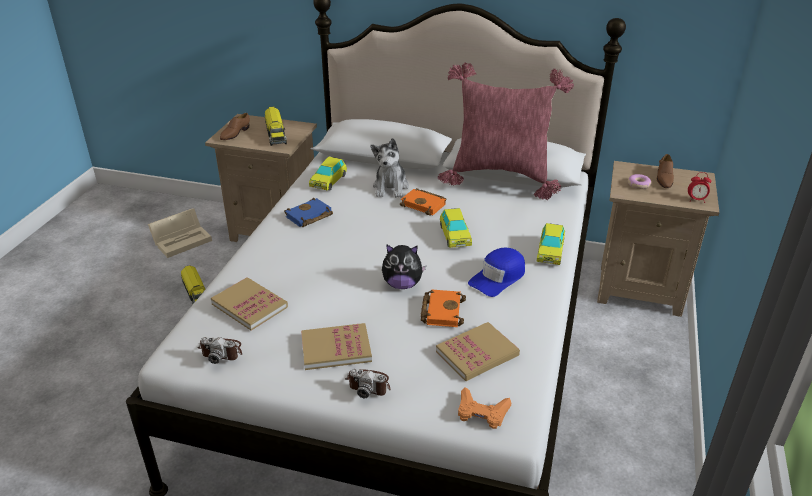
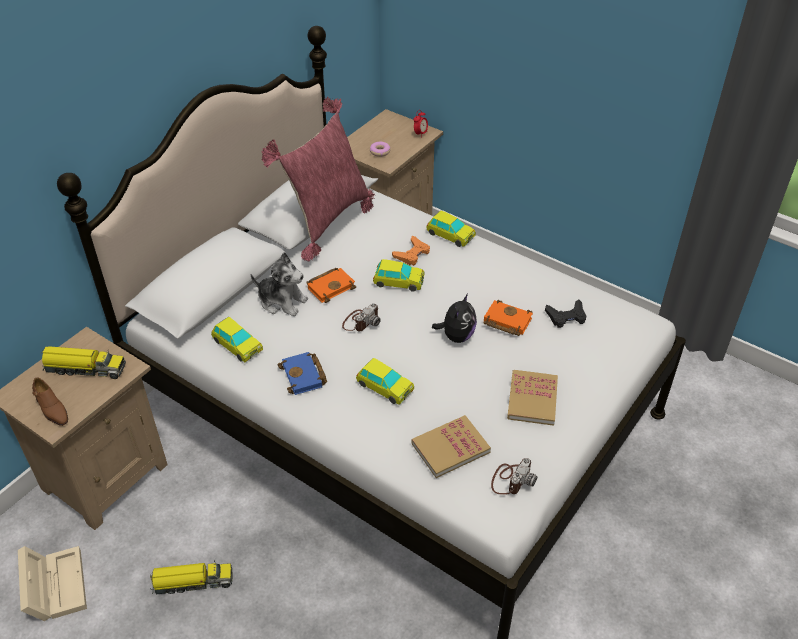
camera: 70 degrees left, 10 degrees up
(312, 256) = (385, 387): none -> toy car
(369, 384) = (583, 388): camera -> camera (361, 321)
(477, 353) = (566, 317): book -> black game controller
(482, 412) = (630, 334): orange game controller -> orange game controller (412, 254)
(498, 278) = (474, 275): blue cap -> none
(664, 179) = (379, 136): brown shoe -> none

